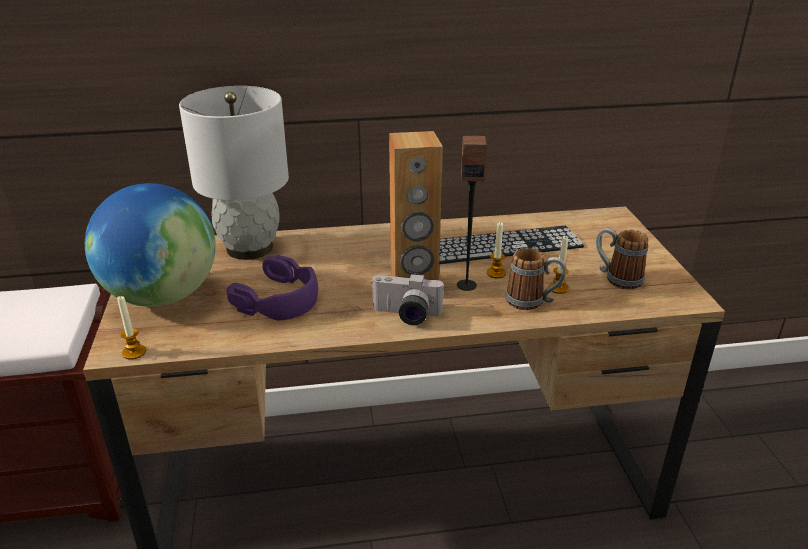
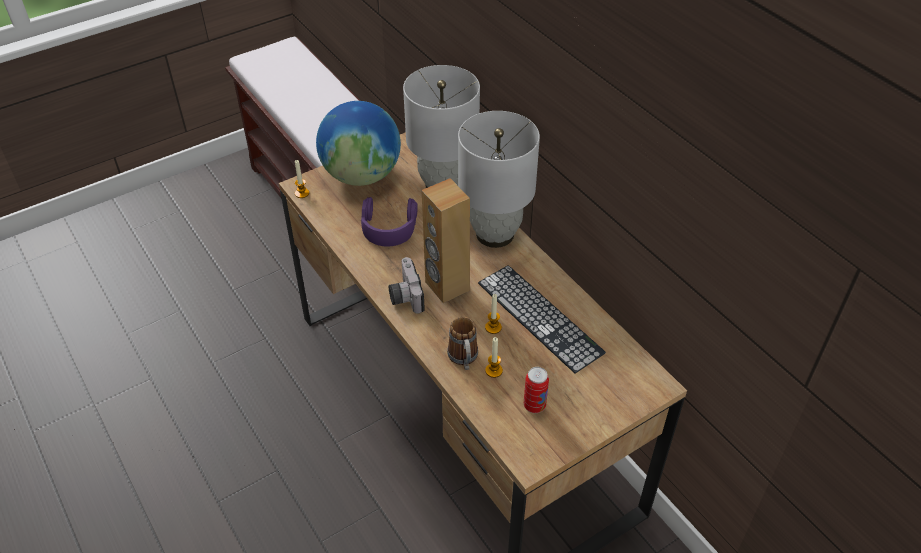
camera: 65 degrees right, 15 degrees up
(360, 239) = (495, 234): none -> white table lamp
(466, 285) = (465, 315): speaker -> none
(616, 278) = (534, 405): mug -> can

